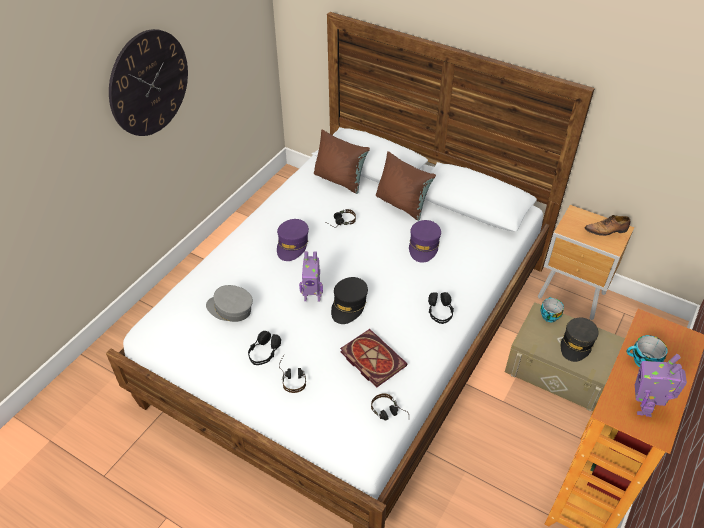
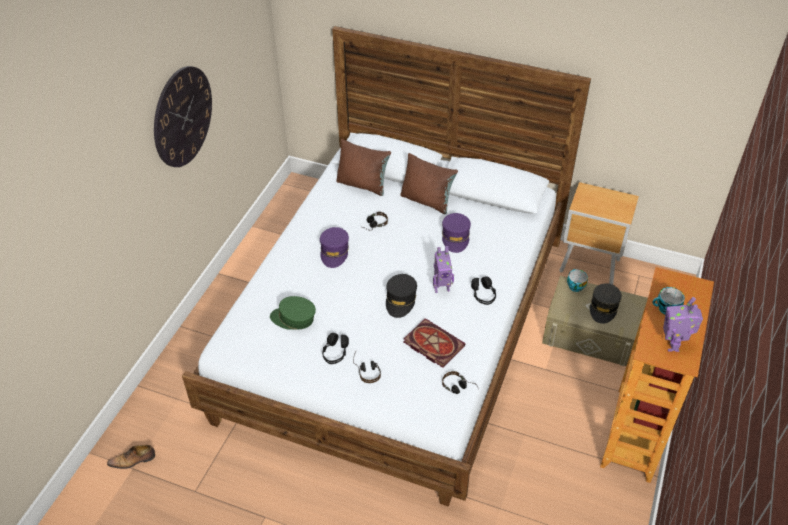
camera: 10 degrees left, 0 degrees up
(230, 309) = (293, 318): grey cap -> green cap
(312, 296) = (365, 296): toy robot -> toy robot (441, 288)
(607, 230) = (615, 202): shoe -> shoe (133, 460)

